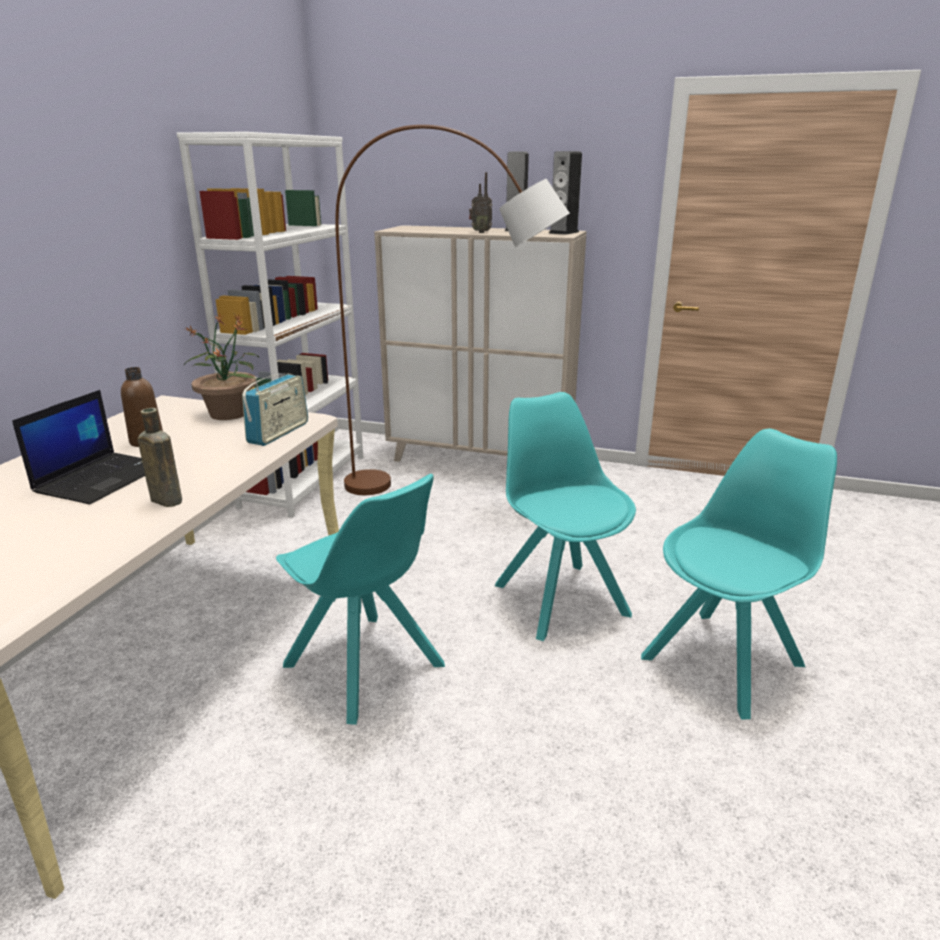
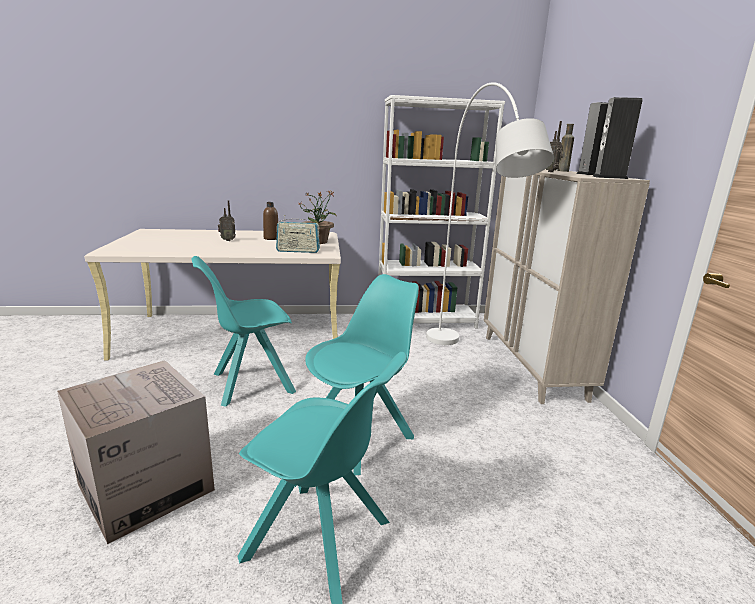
camera: 65 degrees right, 5 degrees down
(102, 478) = (227, 240): laptop -> radio
(165, 500) = (208, 249): brown bottle -> brown bottle (562, 171)
(366, 668) = (250, 383): turquoise chair -> turquoise chair turned 45 degrees clockwise
(452, 493) = (465, 366): brown floor lamp -> white floor lamp
(601, 800) = (146, 487): none -> cardboard box

